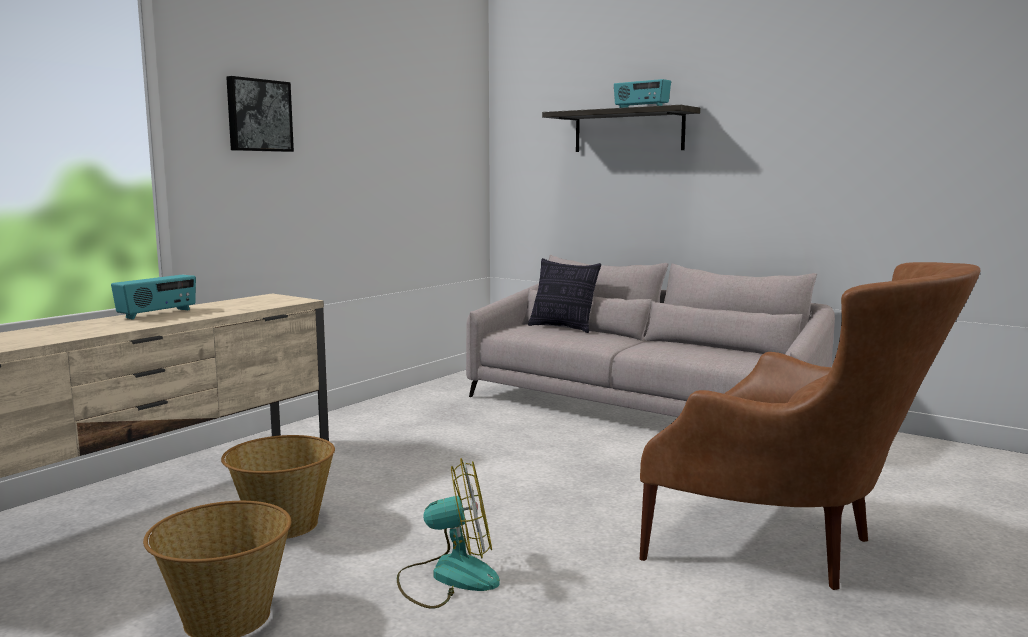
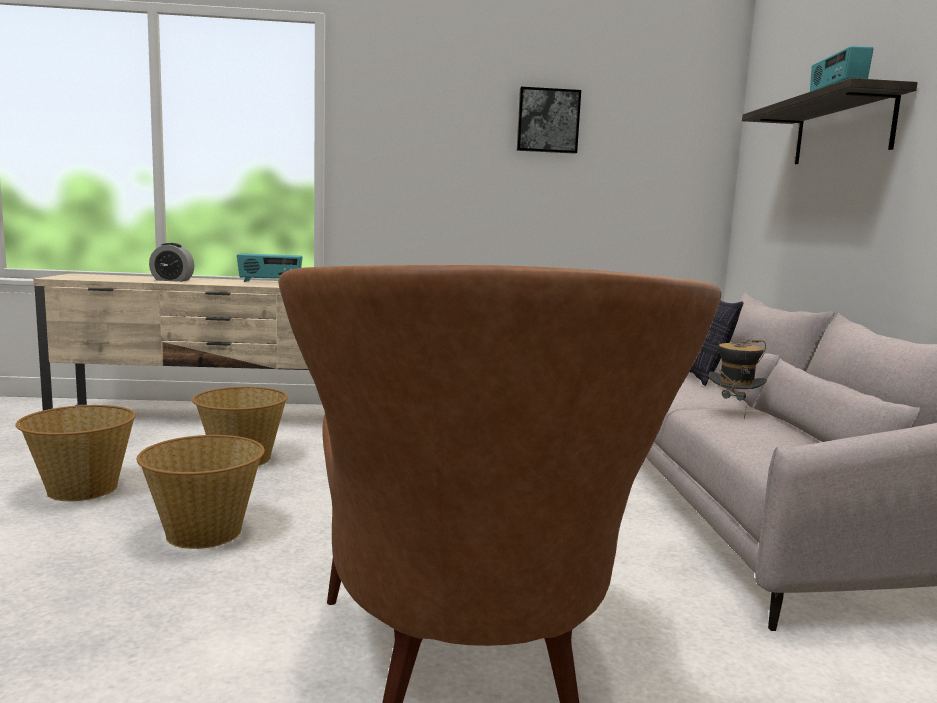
camera: 50 degrees right, 0 degrees up
(50, 335) = (172, 280): none -> alarm clock
(258, 115) = (418, 131): picture -> picture (548, 121)
(448, 577) = (204, 532): fan -> basket
(652, 344) = (733, 411): none -> hat

